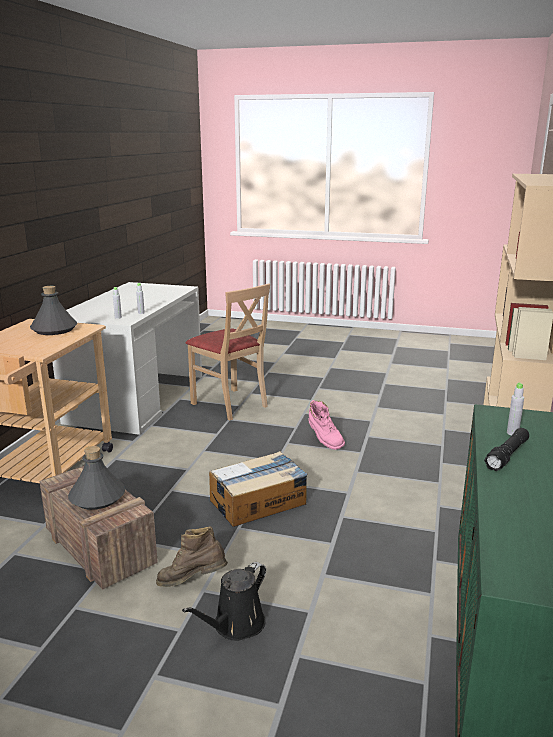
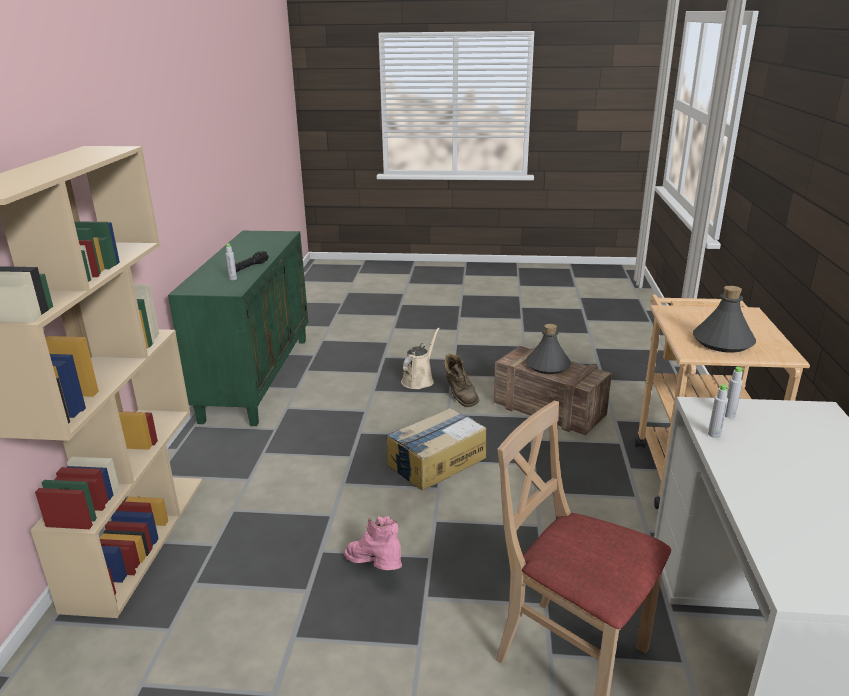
camera: 170 degrees right, 5 degrees up
(192, 582) = (460, 396): brown boot -> brown boot turned 75 degrees clockwise
(235, 625) = (419, 380): black watering can -> beige watering can

